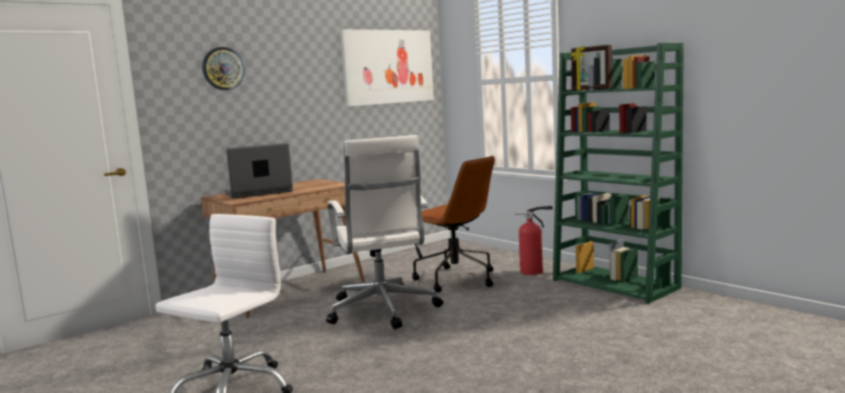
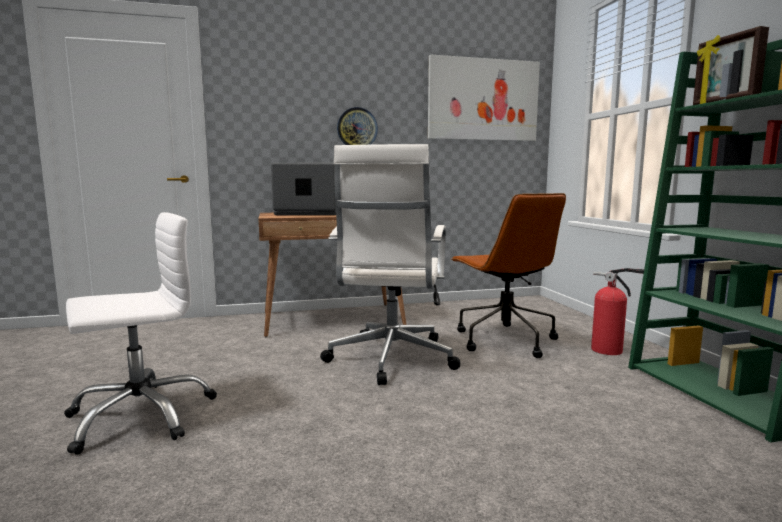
camera: 25 degrees right, 0 degrees up
(223, 68) = (294, 88): wall clock -> wall clock (357, 128)

